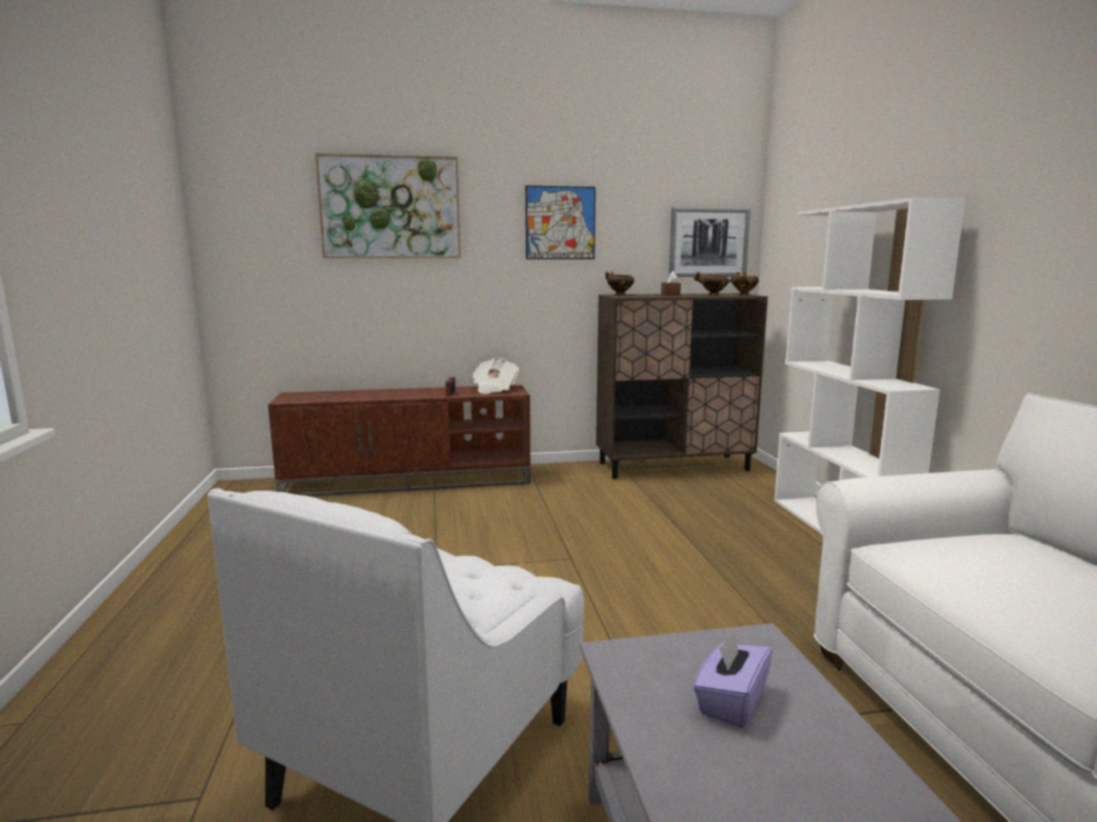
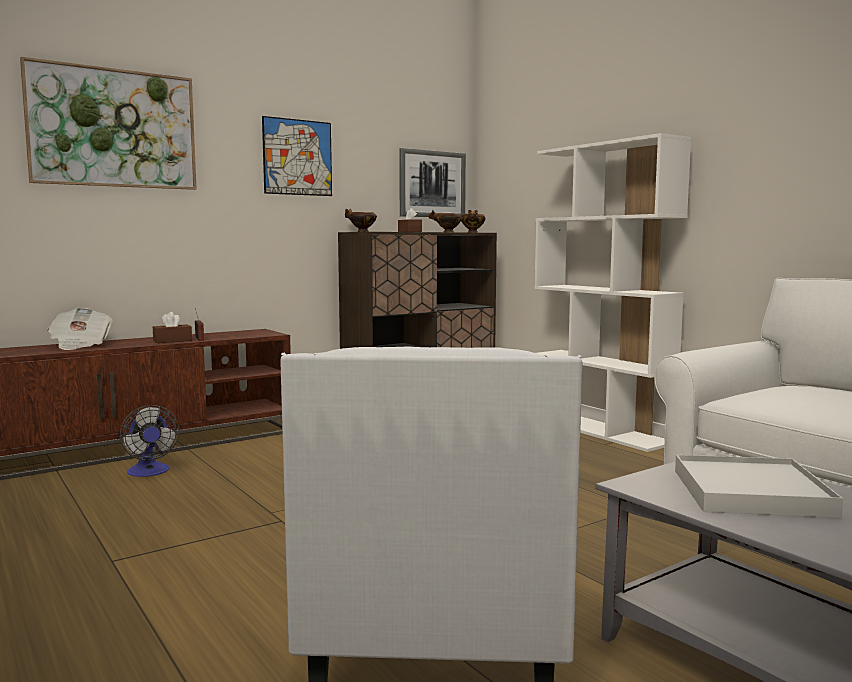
camera: 25 degrees left, 5 degrees down
(386, 508) = (150, 472): none -> fan
(426, 394) = (172, 341): none -> brown tissue box
(494, 389) = (242, 333): newspaper -> newspaper (80, 345)
(731, 702) = (751, 492): purple tissue box -> white tray

